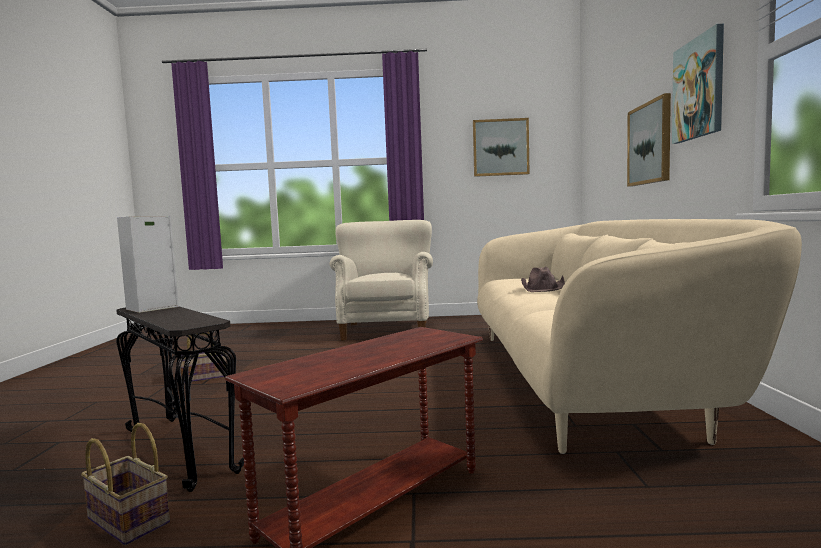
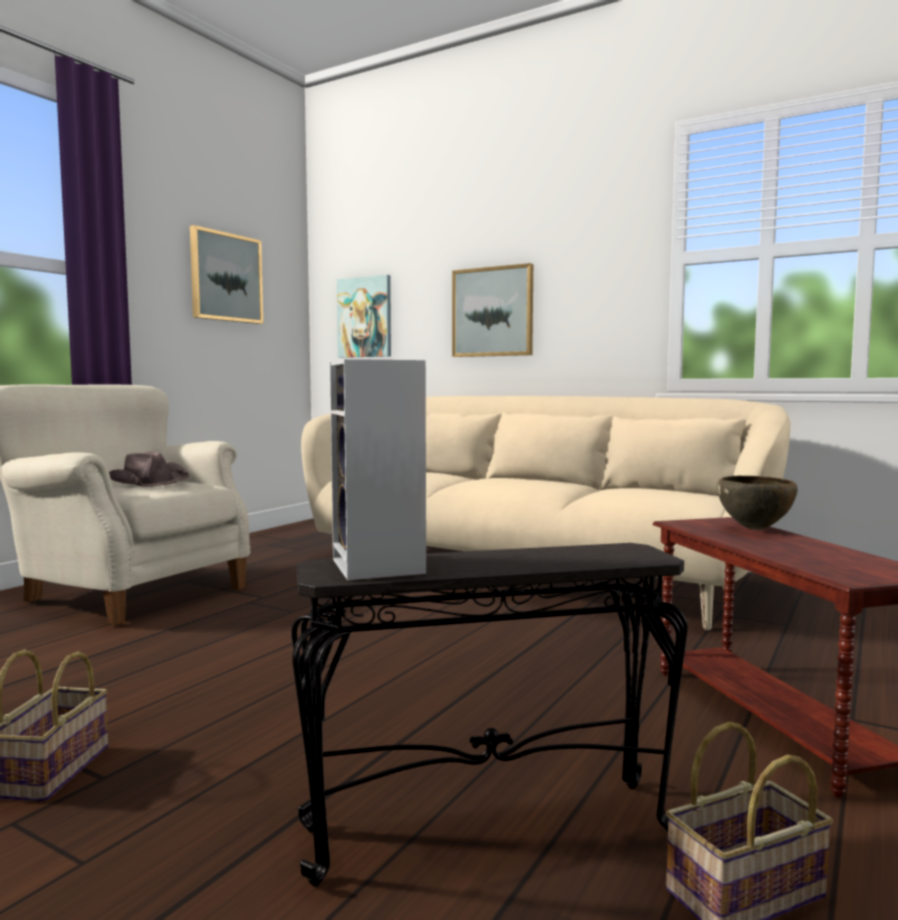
camera: 60 degrees left, 0 degrees up
(424, 344) = (755, 529): none -> brown bowl
(543, 288) = (476, 479): brown hat -> brown hat (148, 482)
(699, 88) = (583, 269): picture -> picture (365, 317)

